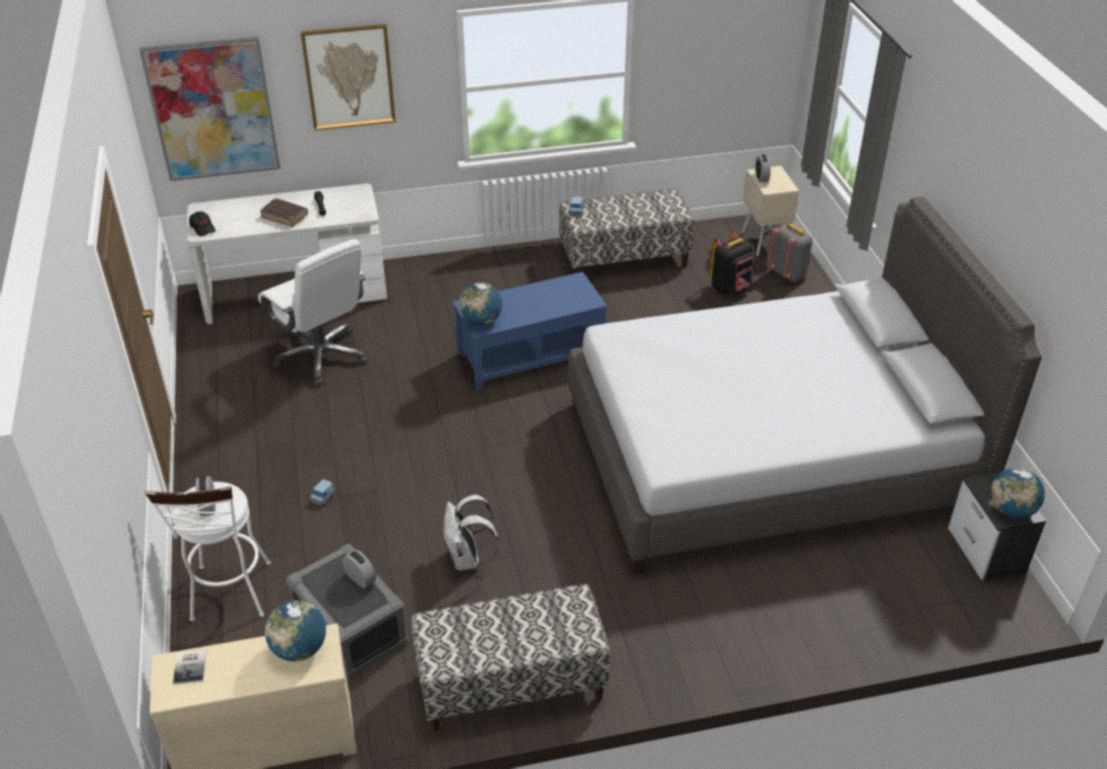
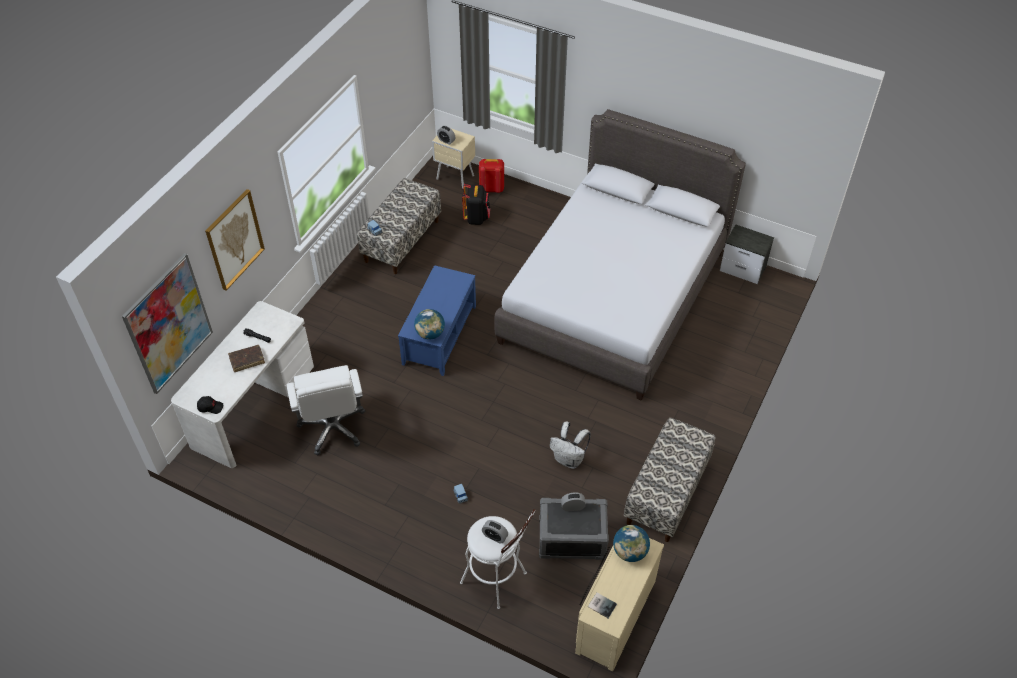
camera: 50 degrees left, 10 degrees up
(322, 355) = (333, 427): white office chair -> white office chair turned 75 degrees clockwise
(787, 274) = (491, 189): grey backpack -> red backpack
(1011, 511) = (758, 243): globe -> none

